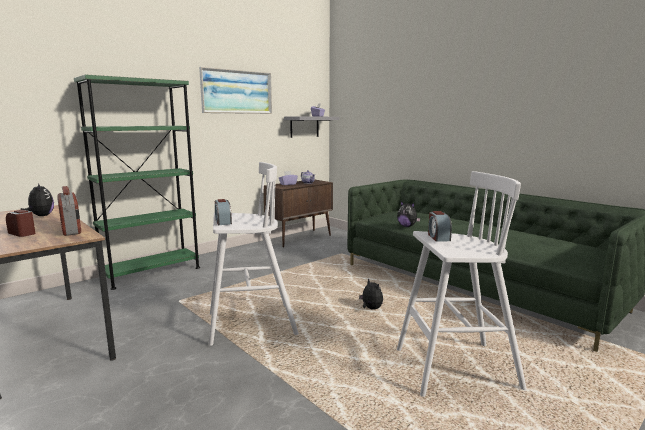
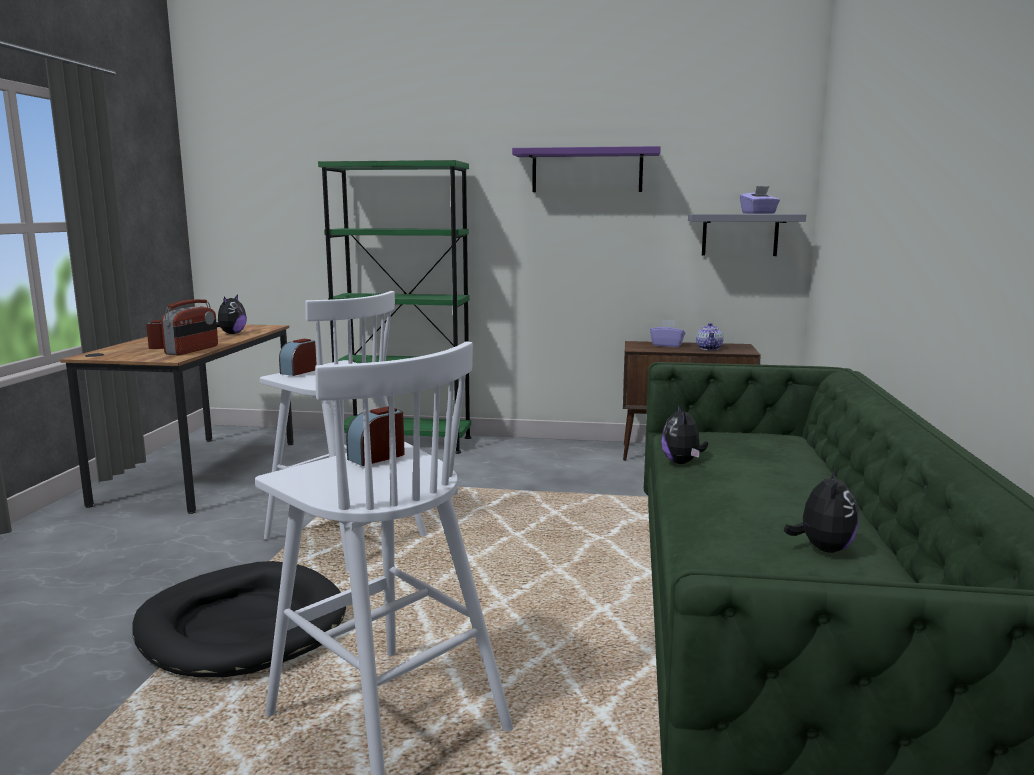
camera: 50 degrees right, 0 degrees up
(237, 92) = (587, 171): picture -> purple shelf
(316, 381) = (242, 626): none -> black dog bed
(371, 308) = (506, 590): plush toy -> plush toy (822, 549)

